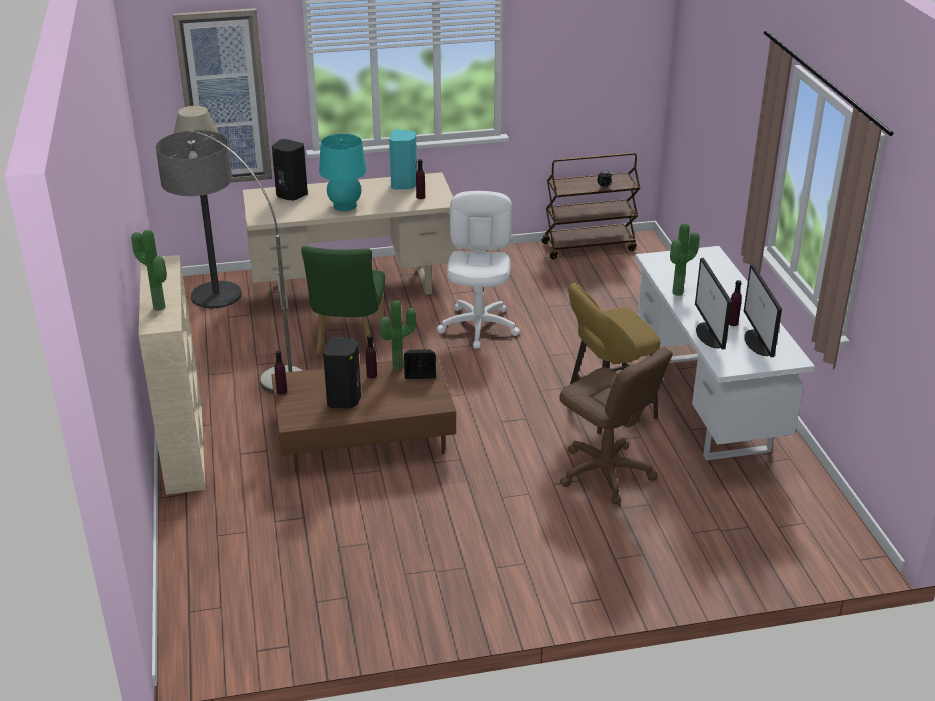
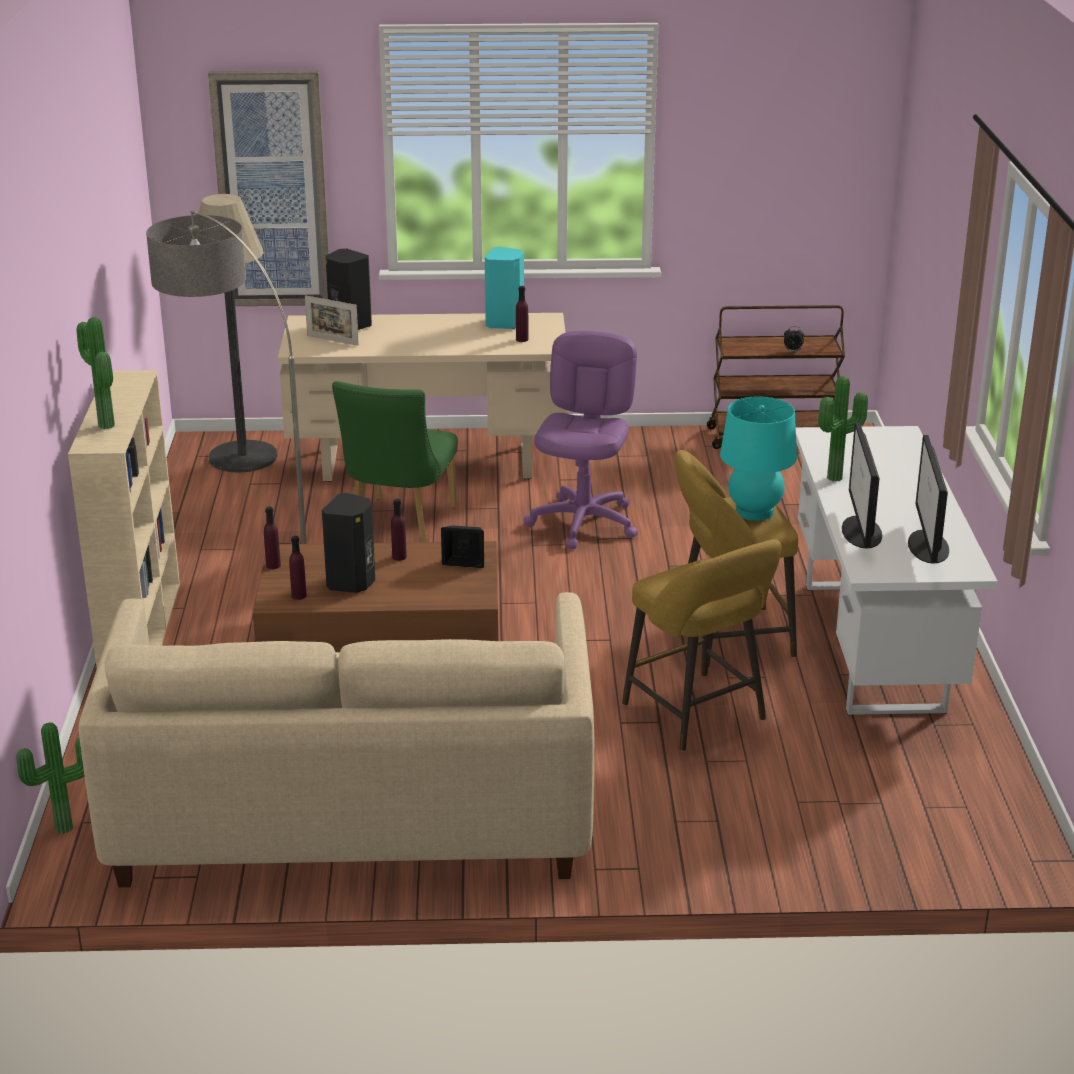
camera: 10 degrees right, 5 degrees down
(283, 208) = (332, 340): none -> picture frame
(345, 206) = (415, 343): turquoise table lamp -> turquoise table lamp (754, 512)
(386, 581) = (351, 815): none -> beige sofa
(399, 367) = (440, 551): potted plant -> potted plant (66, 830)
(479, 326) = (584, 523): white office chair -> purple office chair
(605, 473) = (698, 716): brown office chair -> yellow stool
(732, 323) = (899, 520): purple bottle -> purple bottle (299, 596)

